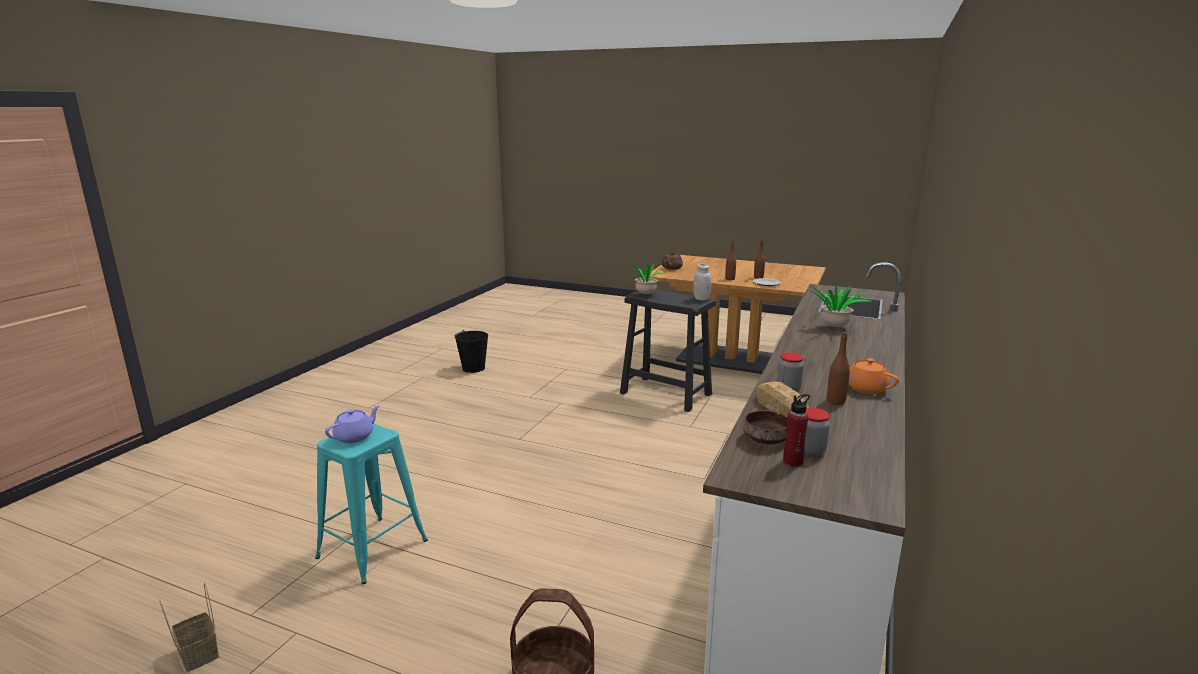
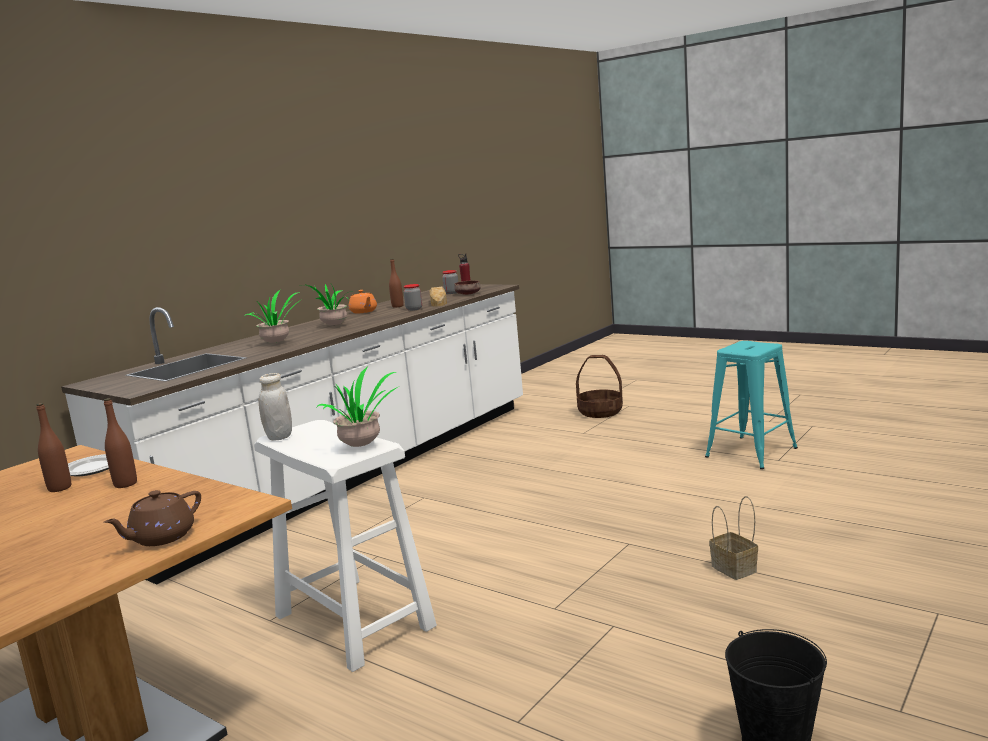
camera: 165 degrees left, 5 degrees down
(197, 653) = (826, 415): basket -> basket (735, 569)
(355, 436) = (752, 347): purple teapot -> none
(665, 393) = (354, 622): black stool -> white stool
(835, 353) = (332, 326): none -> potted plant

